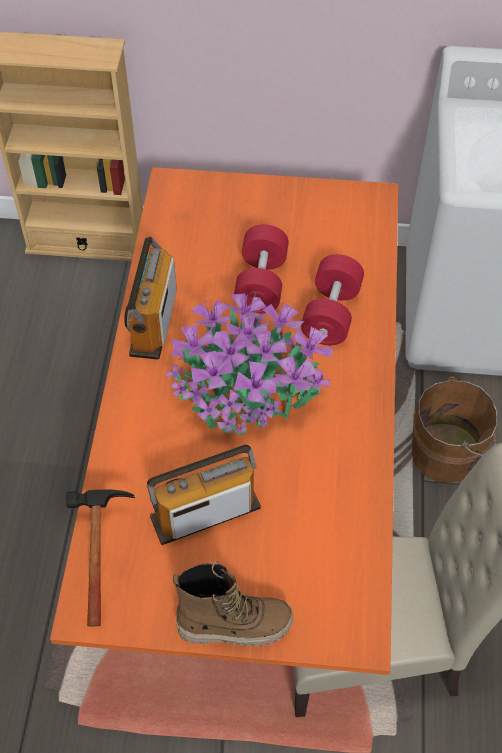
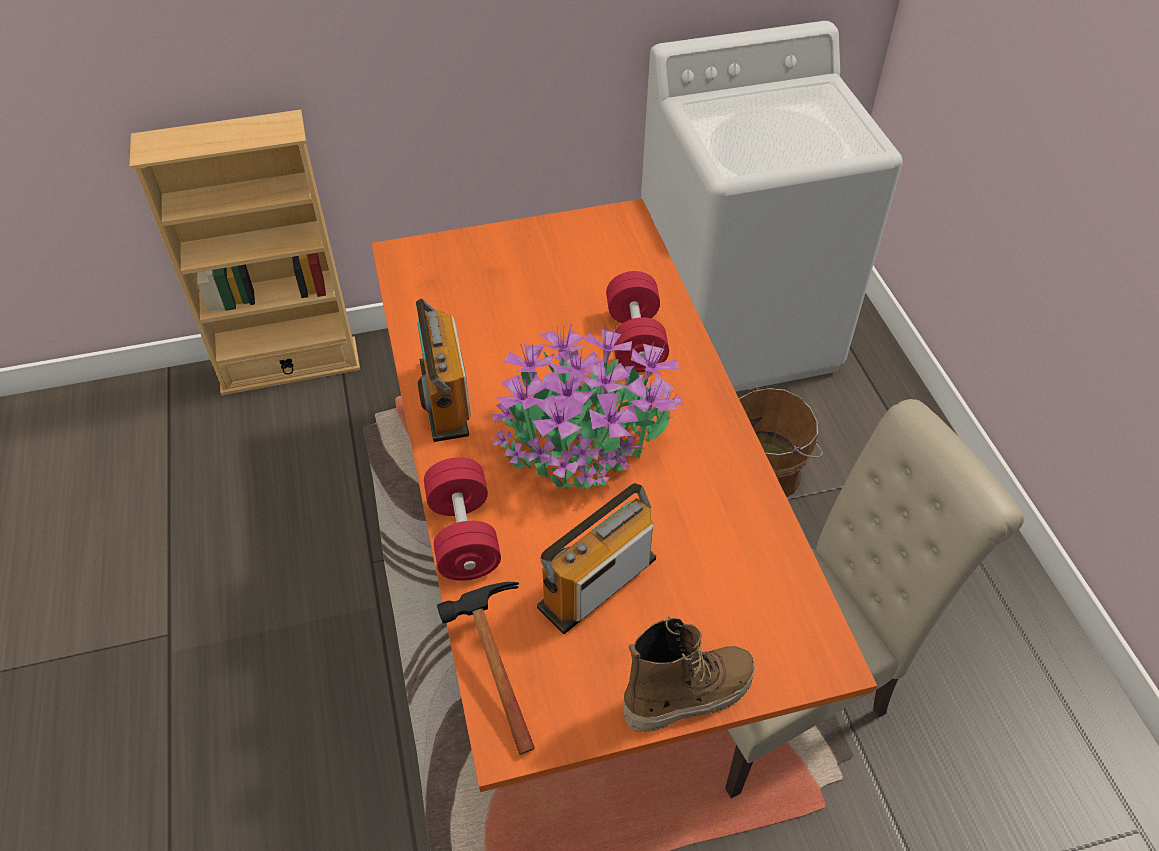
camera: 20 degrees left, 5 degrees down
(261, 283) = (546, 328): red dumbbell -> red dumbbell (463, 535)

